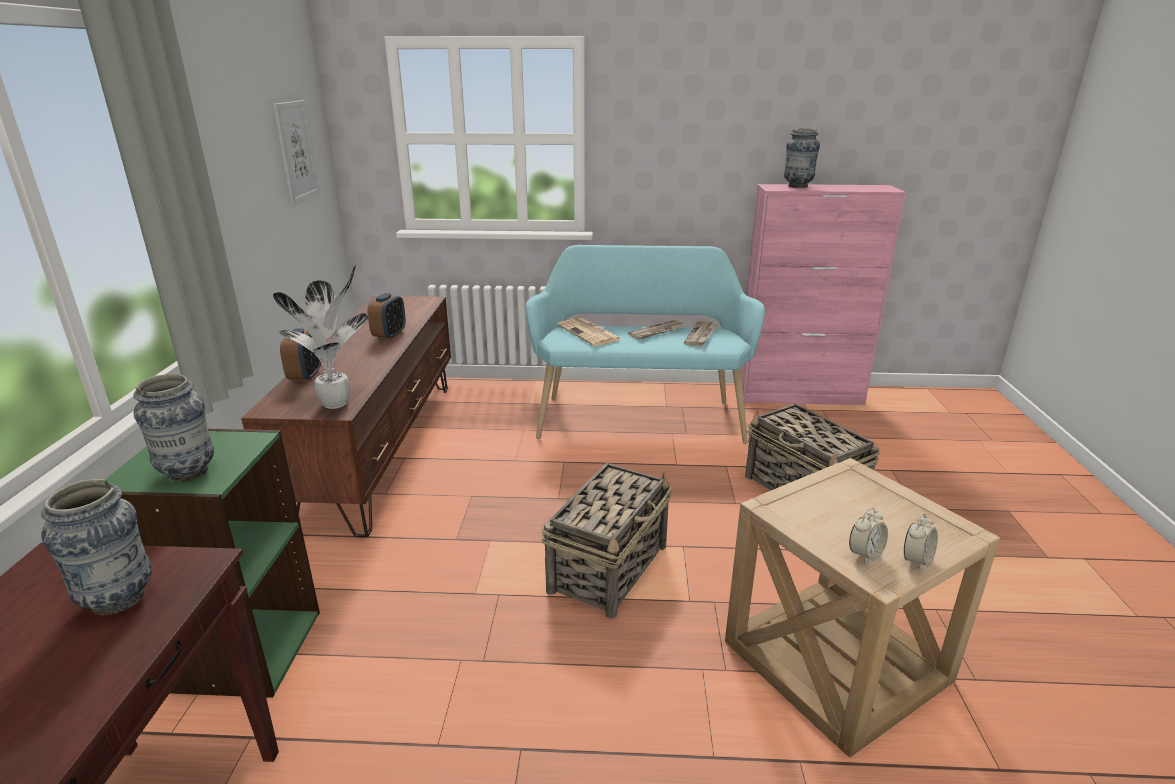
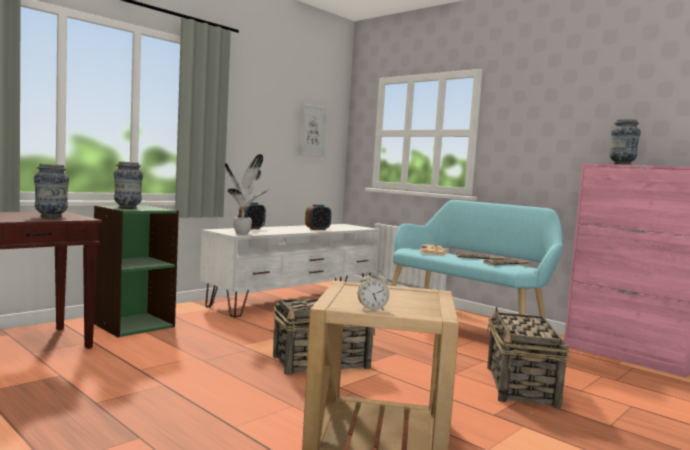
camera: 40 degrees right, 20 degrees down
(380, 448) = (295, 298): brown tv stand -> white tv stand
(865, 554) = (348, 301): alarm clock -> none

